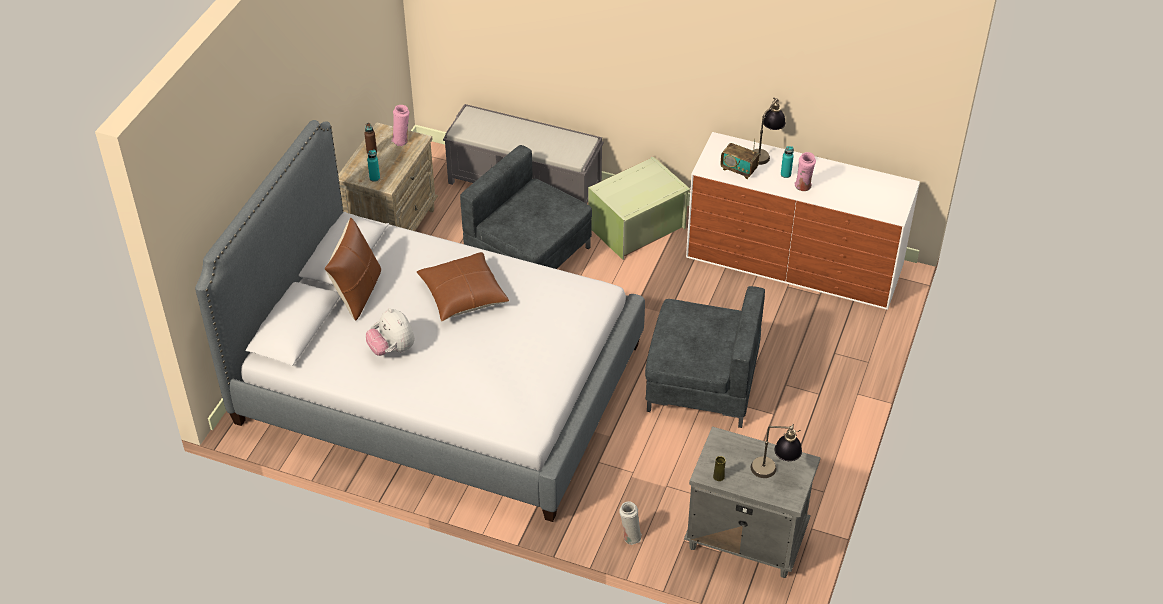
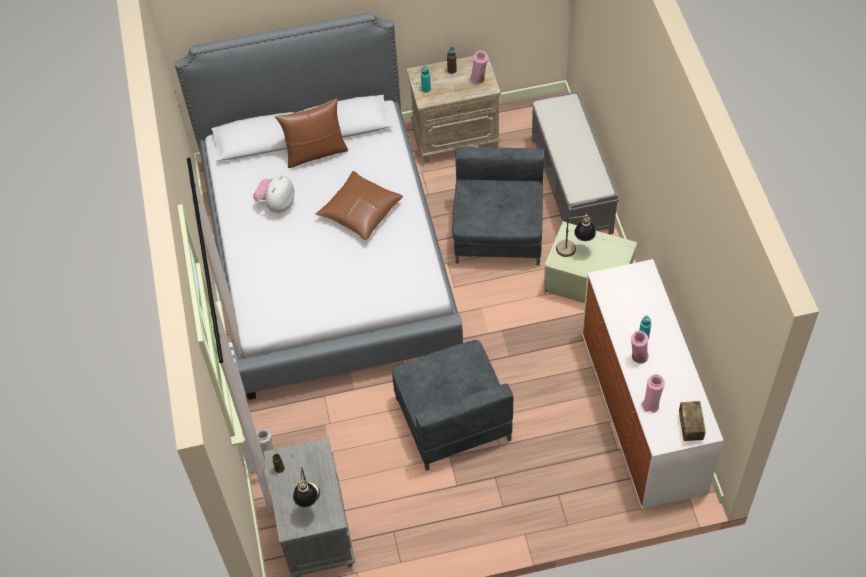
camera: 60 degrees right, 10 degrees up
(738, 170) = (620, 302): radio -> radio (690, 428)
(765, 153) = (658, 309): table lamp -> table lamp (574, 250)
(854, 202) = (651, 404): none -> pink vase

